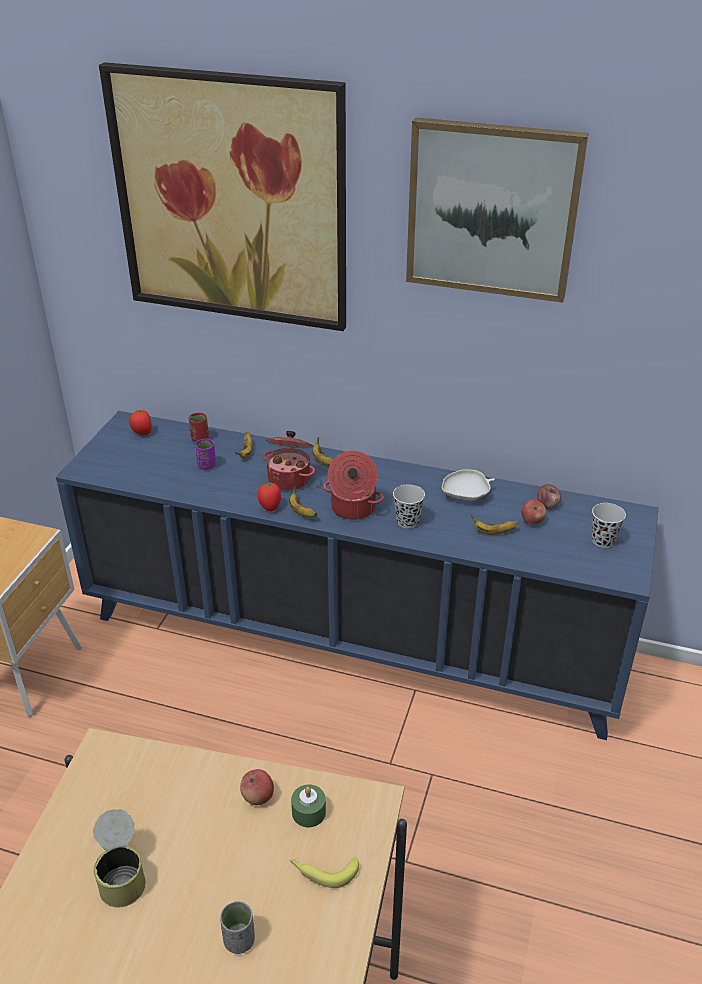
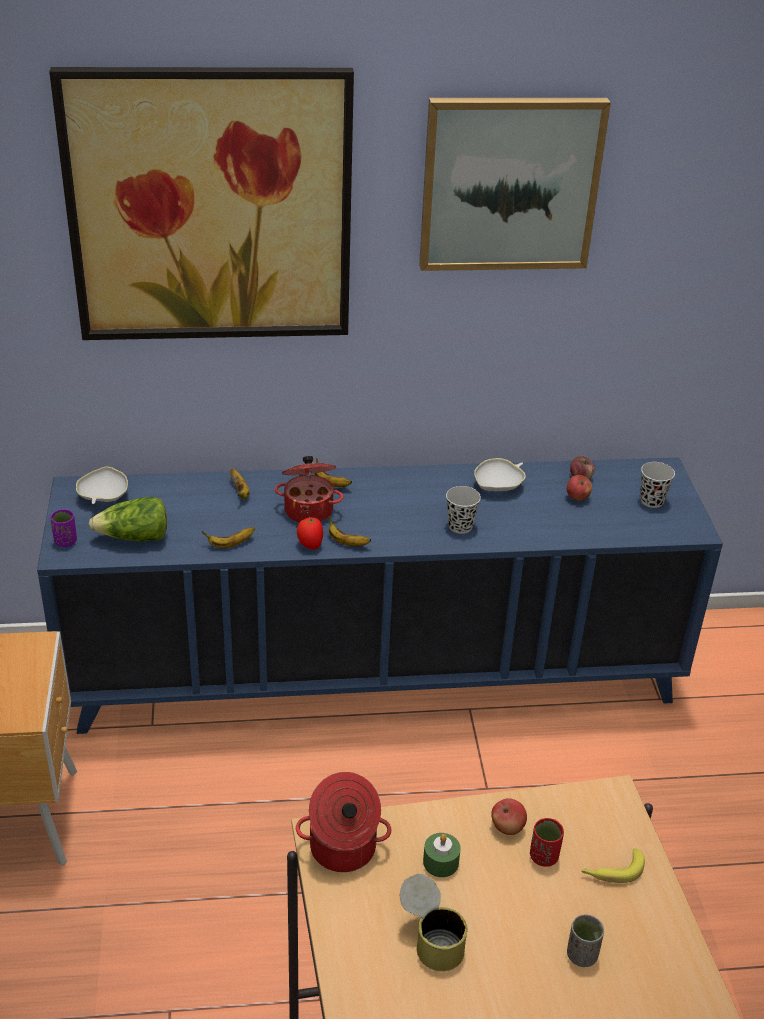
camera: 25 degrees left, 0 degrees up
(141, 469) = (134, 538): none -> lettuce
(142, 433) = (103, 496): tomato -> white bowl
(200, 439) = (176, 488): red cup -> red cup (544, 856)
(206, 466) = (207, 517): purple cup -> purple cup (65, 541)
(308, 812) = (563, 825): green candle -> green candle (440, 862)
(352, 508) = (396, 526): cooking pot -> cooking pot (342, 849)
(493, 532) = (549, 517): banana -> banana (230, 544)

